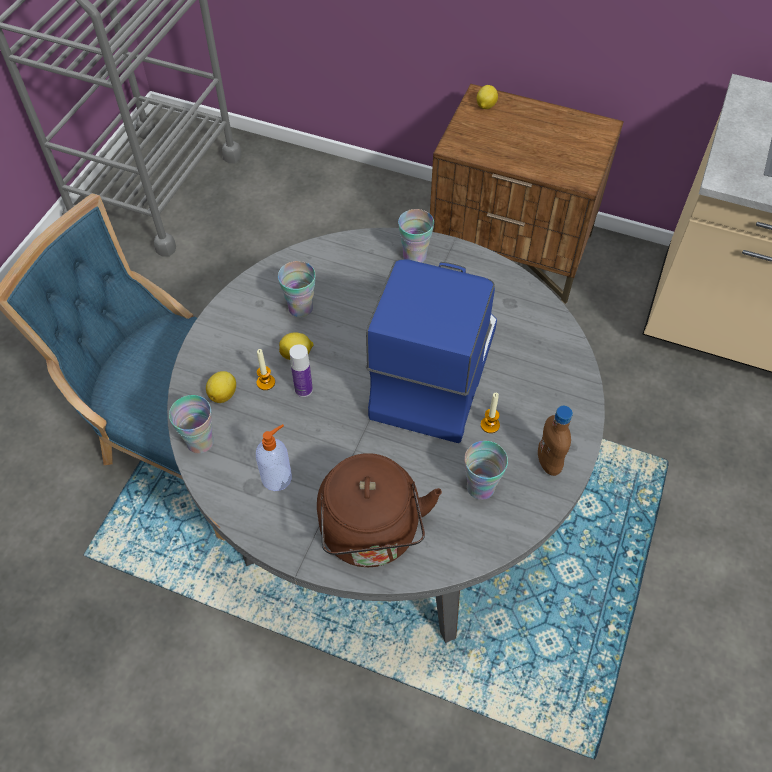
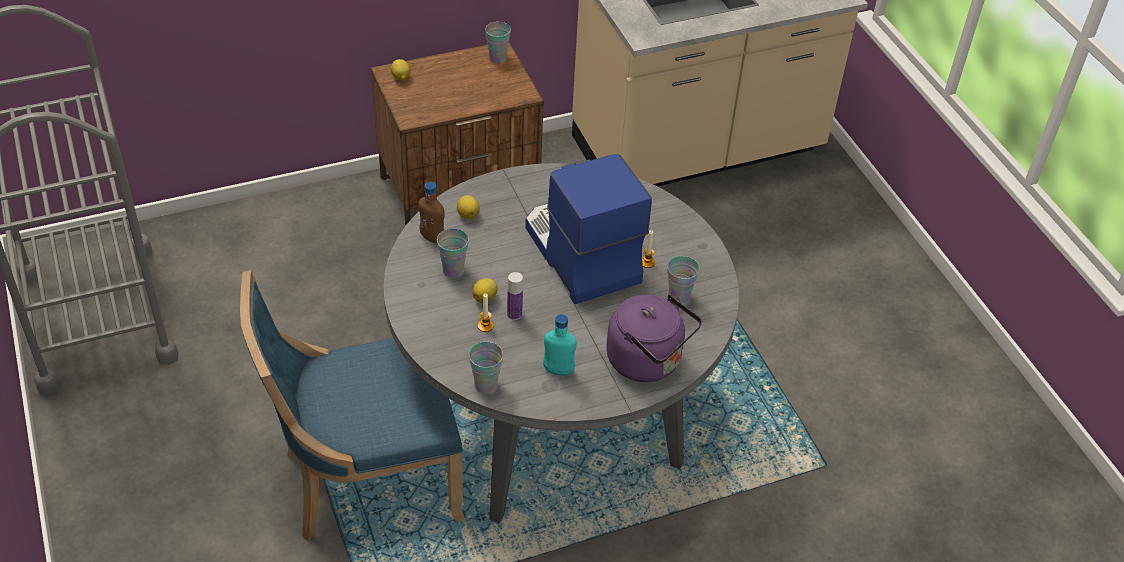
camera: 45 degrees left, 10 degrees down
(224, 394) = (466, 350): lemon -> lemon (468, 214)
(277, 477) = (558, 370): soap dispenser -> turquoise bottle
(371, 535) = (648, 362): brown kettle -> purple kettle
(414, 256) = (490, 195): cup -> cup (497, 58)
(548, 462) = (700, 261): brown bottle -> brown bottle (432, 238)

